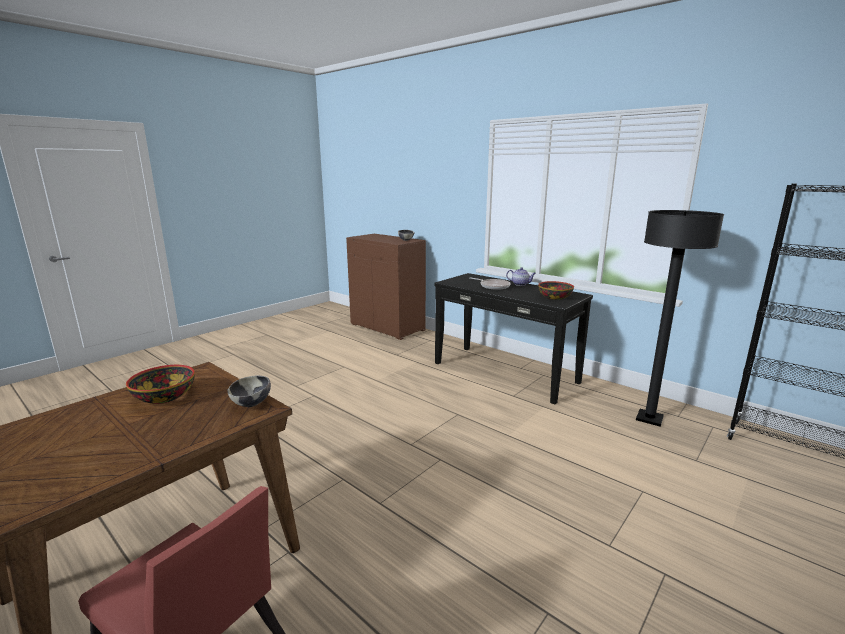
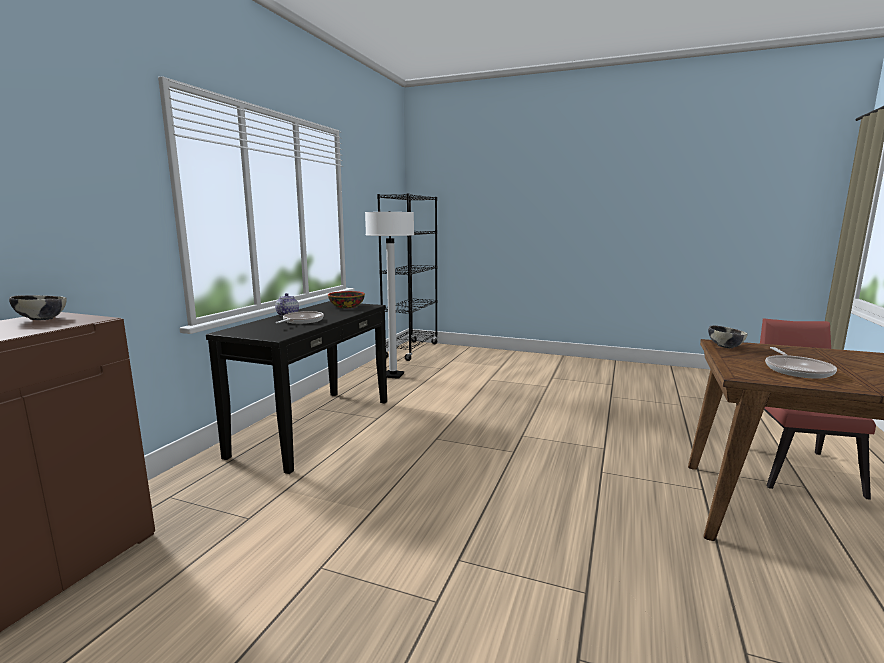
camera: 110 degrees left, 5 degrees down
(165, 397) = (796, 370): bowl -> frying pan
(649, 419) = (393, 375): black floor lamp -> white floor lamp

